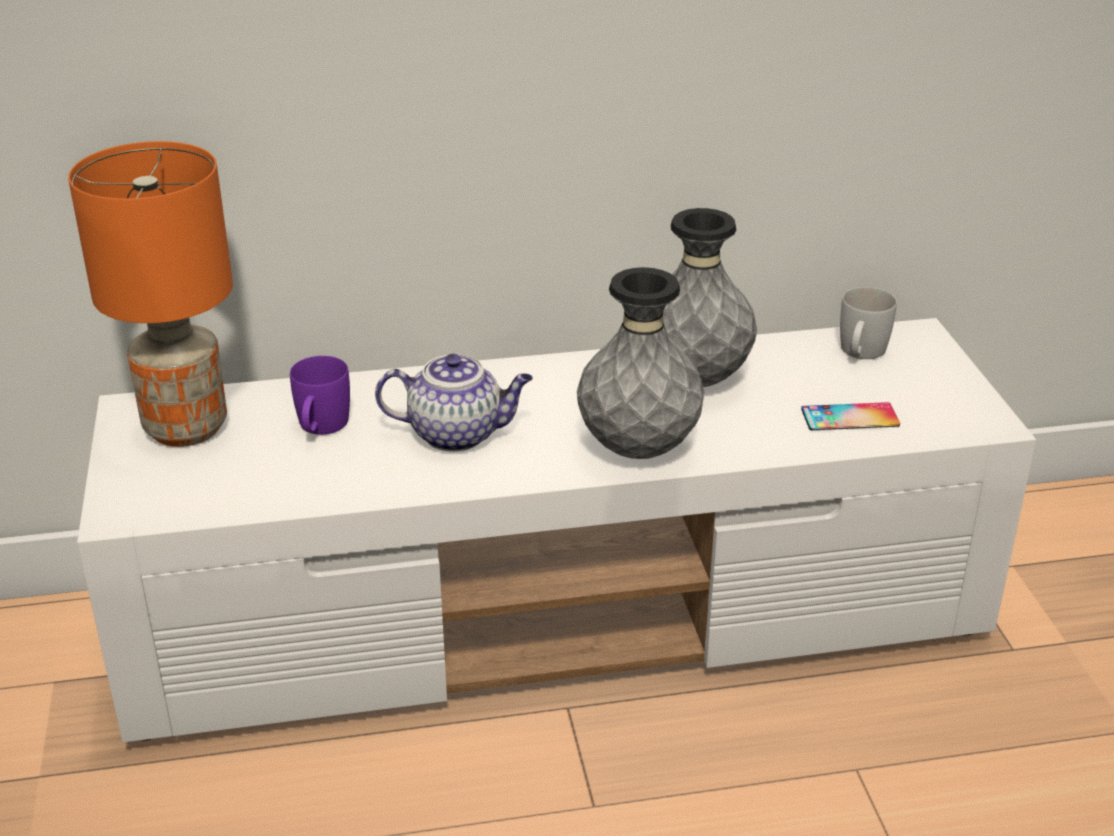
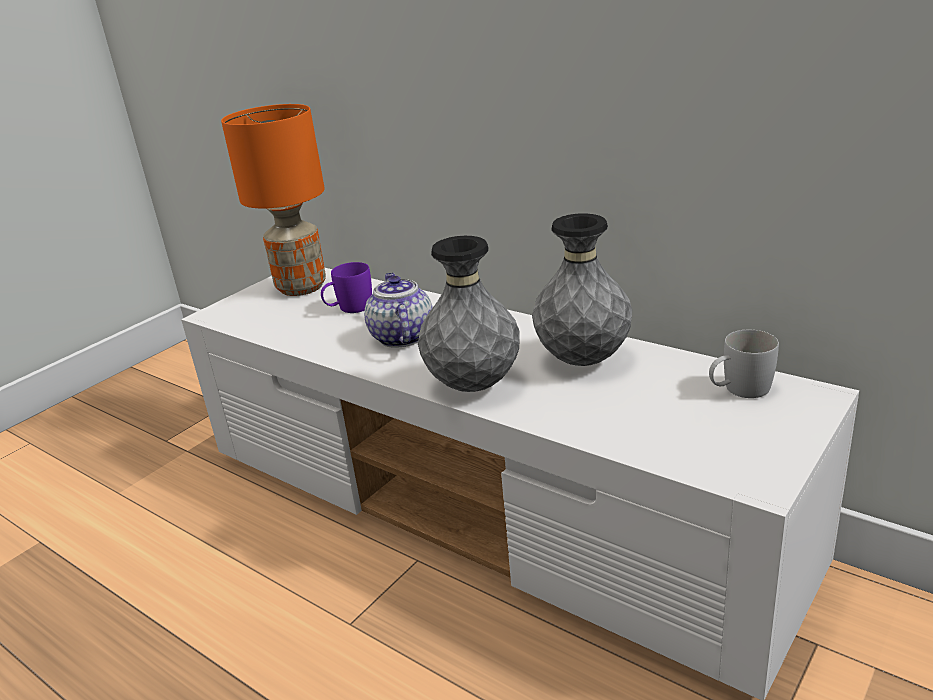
camera: 50 degrees right, 5 degrees down
(458, 434) = (401, 337): teapot -> teapot turned 150 degrees counterclockwise
(850, 417) = (648, 428): phone -> none

